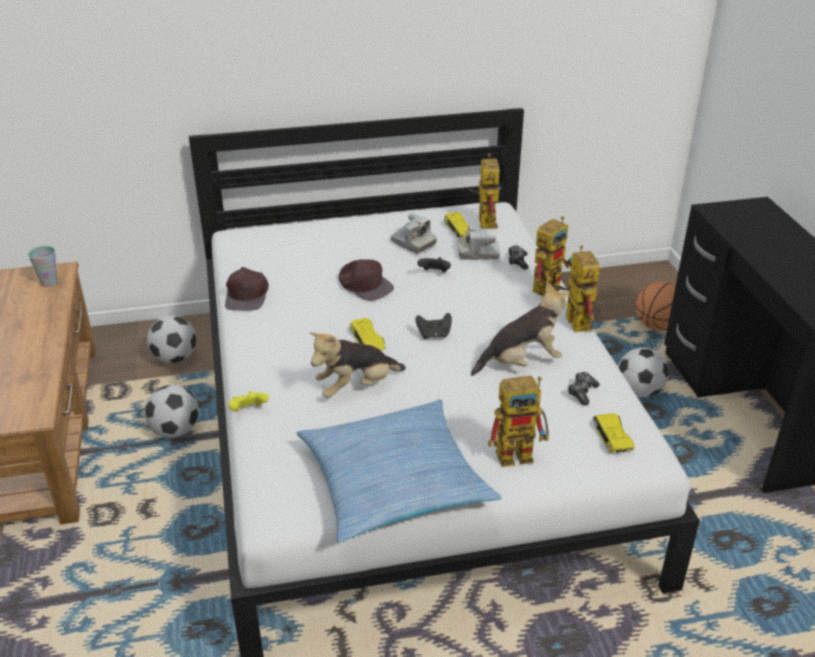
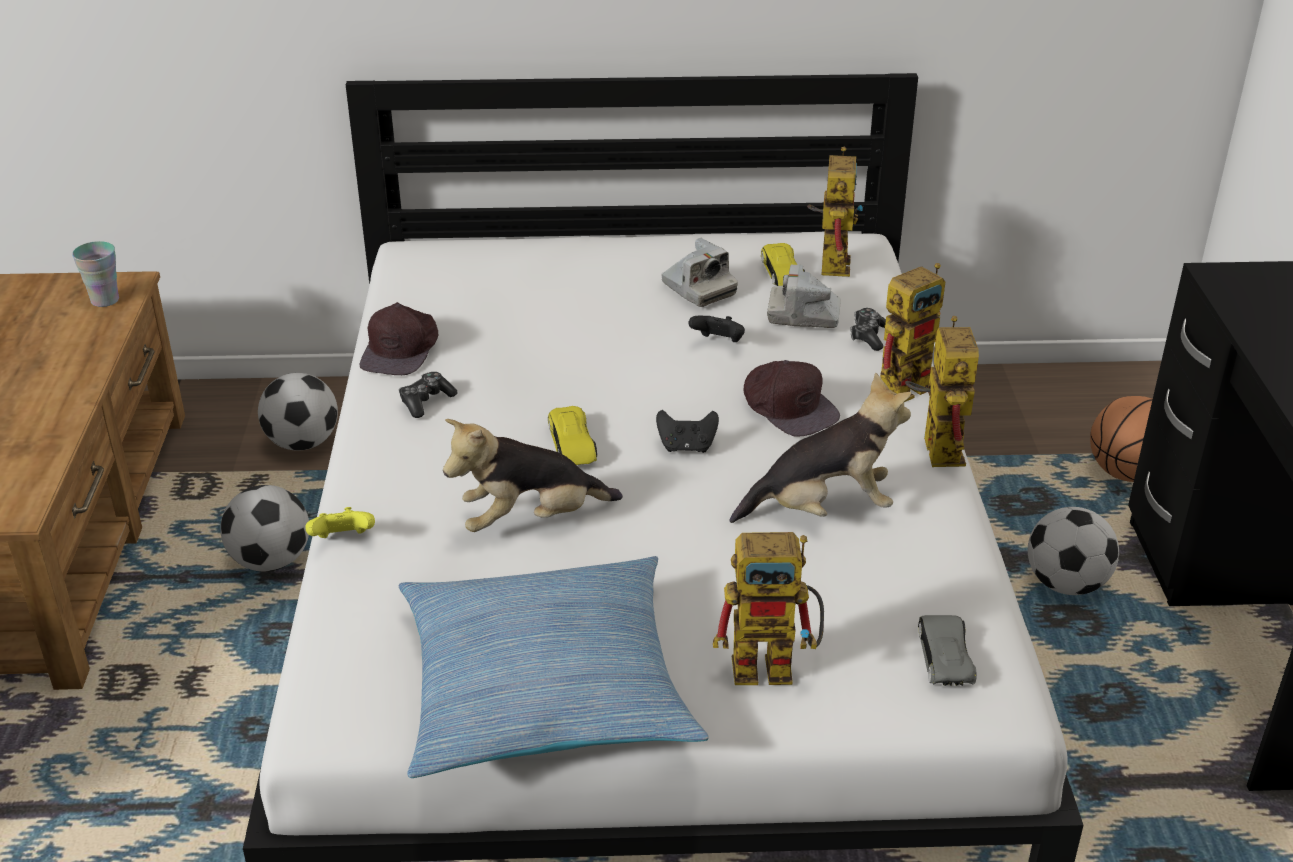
camera: 10 degrees right, 0 degrees up
(365, 285) = (597, 351): brown cap -> brown cap (789, 406)
(582, 392) = (914, 572): game controller -> game controller (426, 401)
(612, 436) = (945, 656): yellow toy car -> grey toy car

